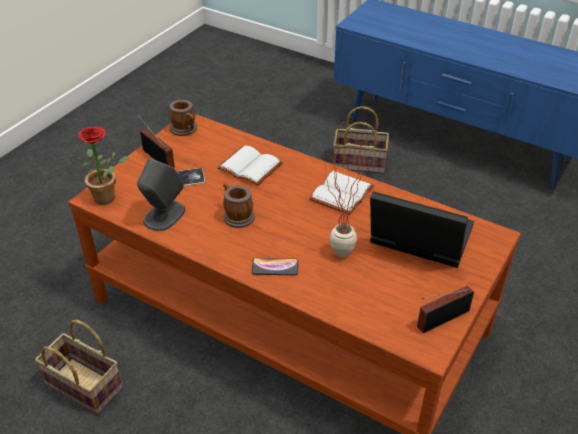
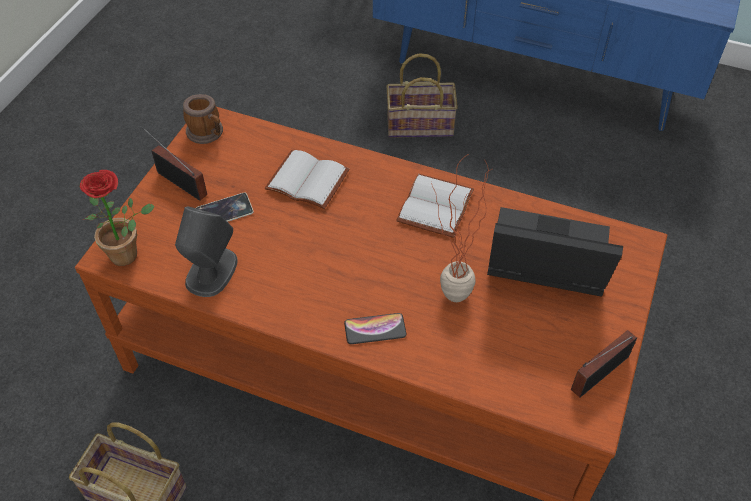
camera: 10 degrees left, 10 degrees up
(236, 215) = (307, 258): mug -> none

